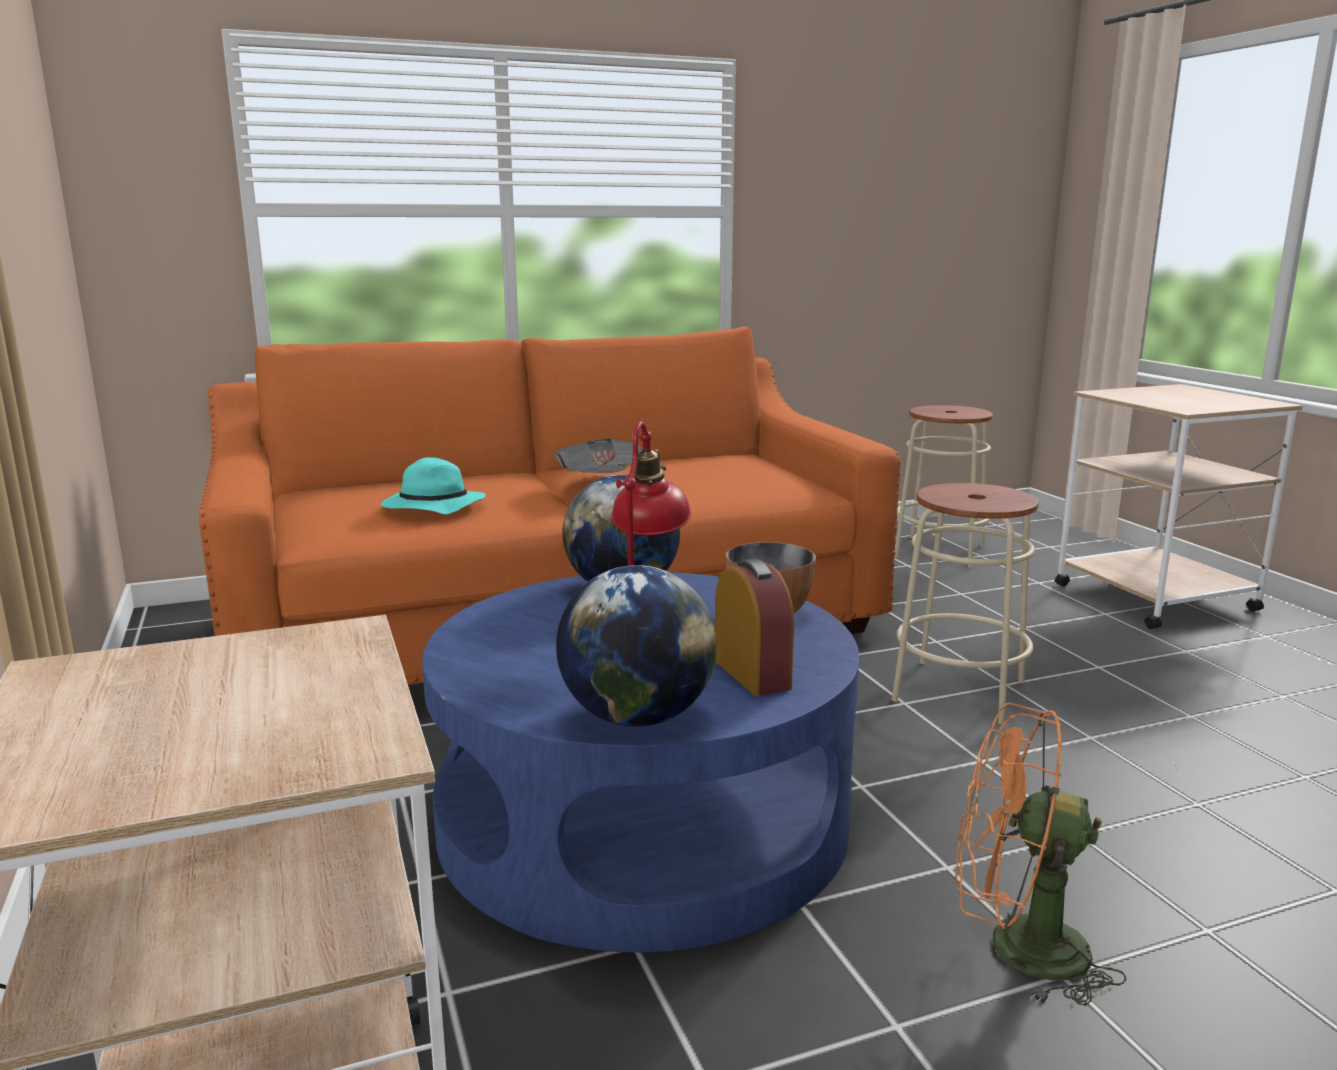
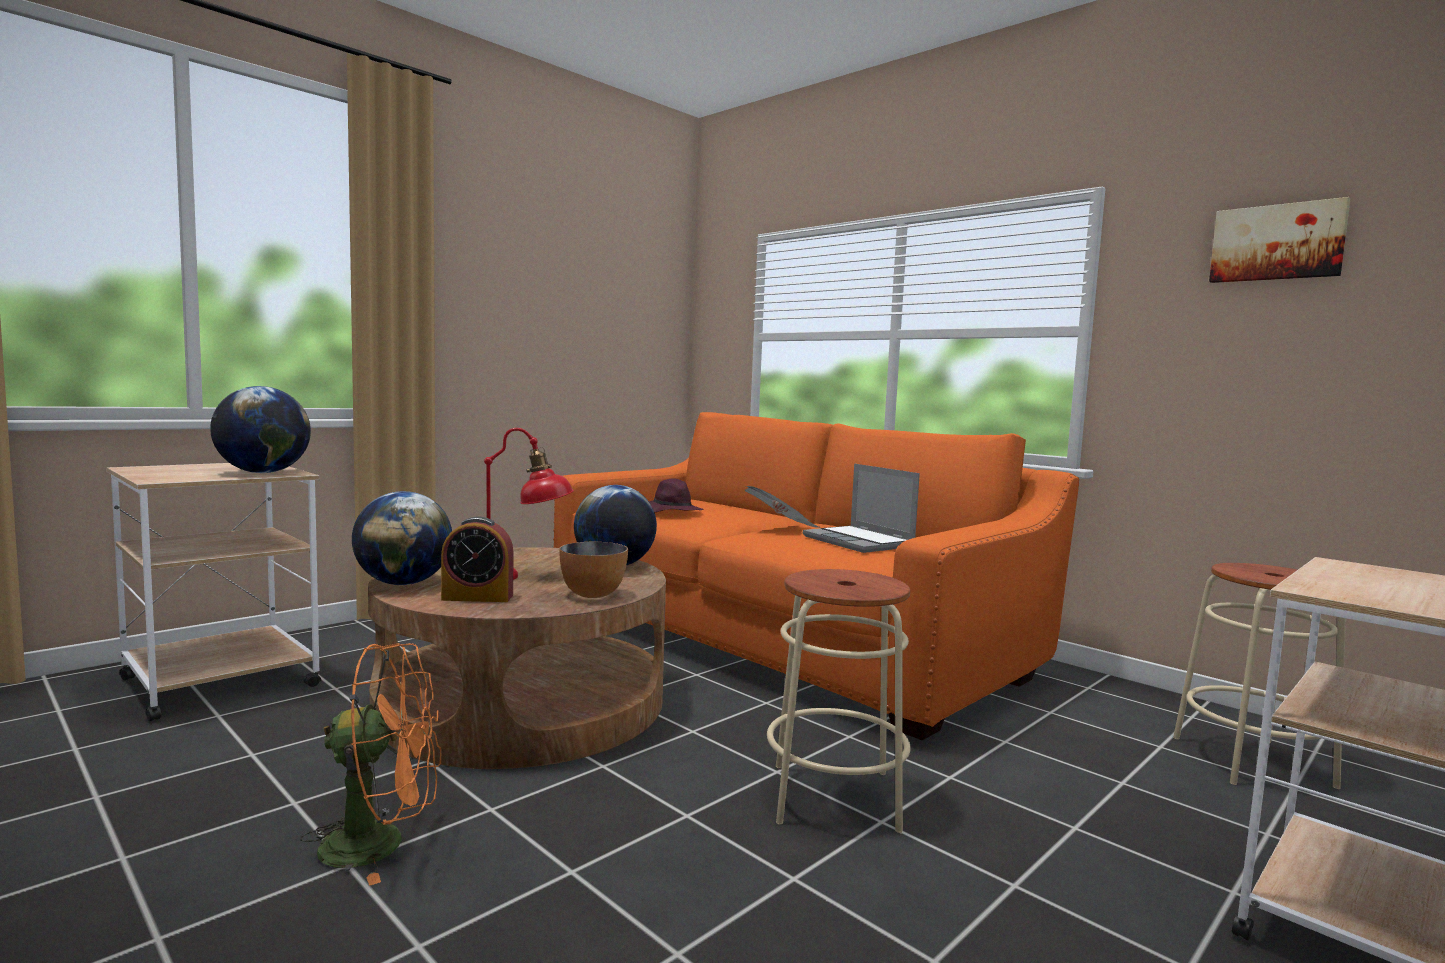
camera: 65 degrees right, 10 degrees down
(304, 658) = (262, 472): none -> globe
(432, 508) = (671, 511): turquoise hat -> purple hat
(643, 814) = (522, 702): blue coffee table -> brown coffee table
(705, 472) = (860, 542): none -> laptop
(751, 674) = (477, 597): alarm clock -> alarm clock turned 45 degrees clockwise
(866, 139) = (1277, 243): none -> picture
(1016, 948) = (381, 843): orange fan -> orange fan turned 90 degrees clockwise

